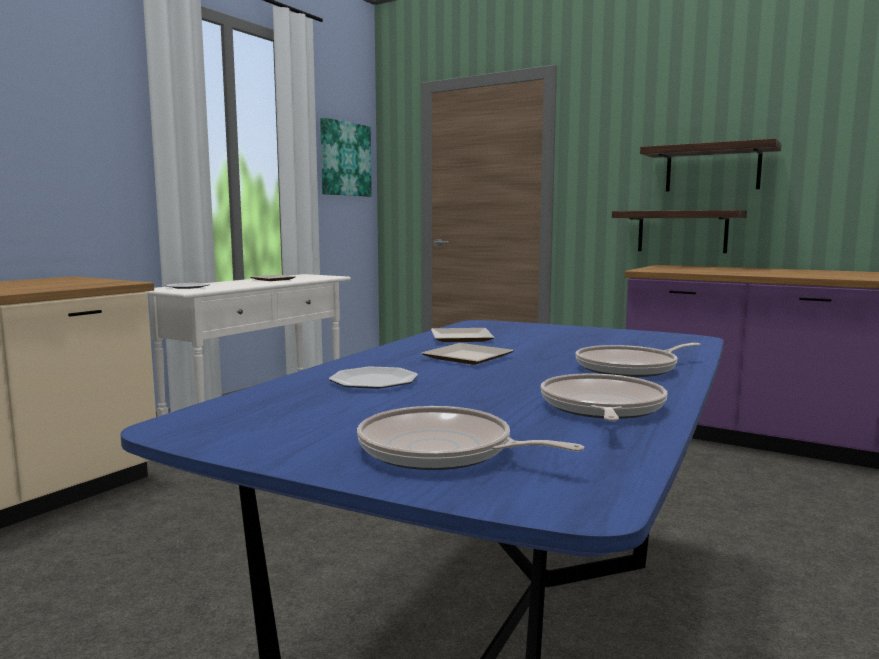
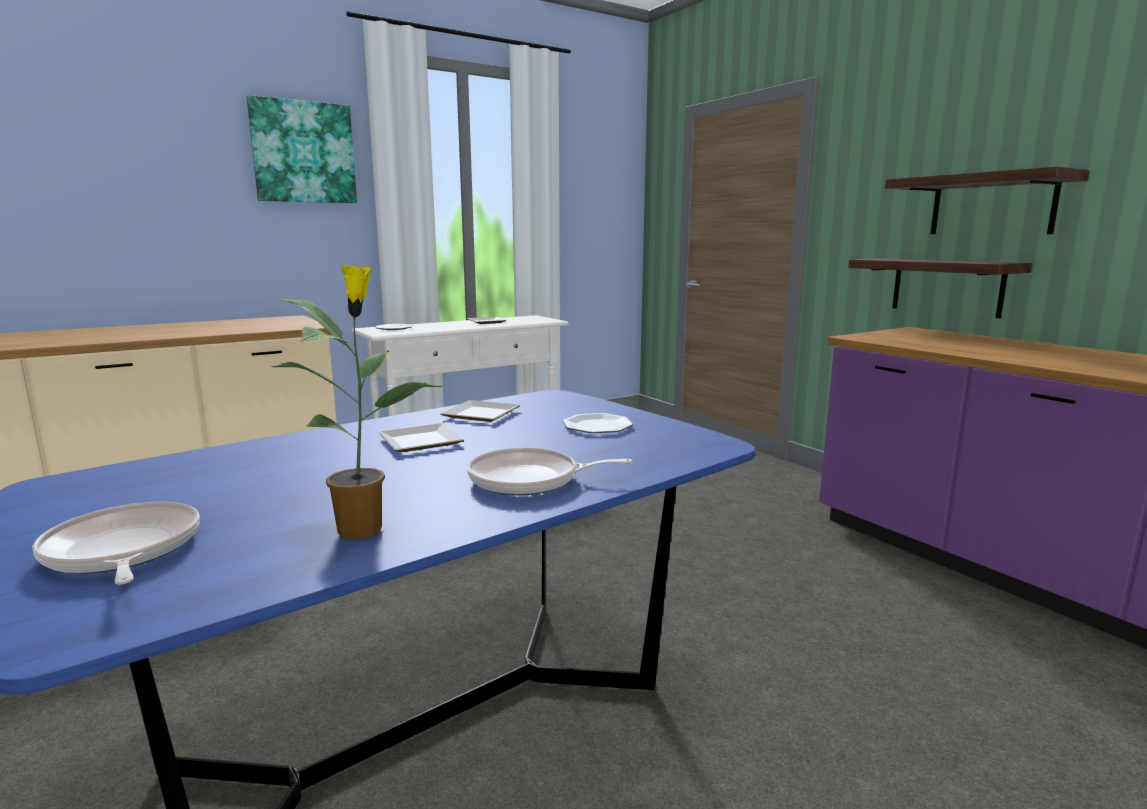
camera: 25 degrees right, 5 degrees up
(345, 159) = (601, 195): picture -> picture (303, 152)
(373, 381) = (277, 460): plate -> plate (597, 426)
(601, 408) = (363, 529): frying pan -> potted plant

